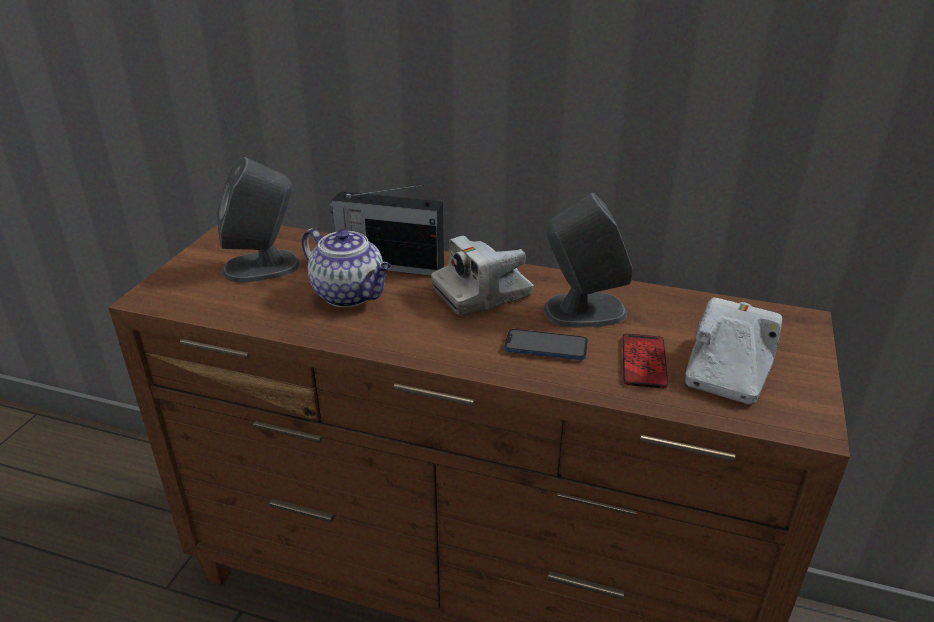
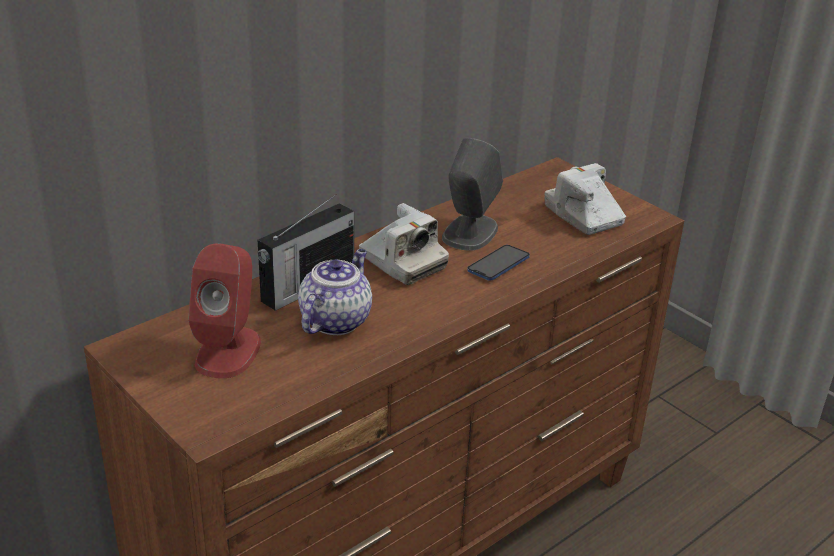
camera: 60 degrees left, 0 degrees up
(262, 267) = (228, 351): grey speaker -> red speaker
(350, 295) = (335, 320): teapot -> teapot turned 45 degrees counterclockwise
(482, 294) = (402, 262): camera -> camera turned 45 degrees counterclockwise
(643, 362) = (549, 238): phone -> none

